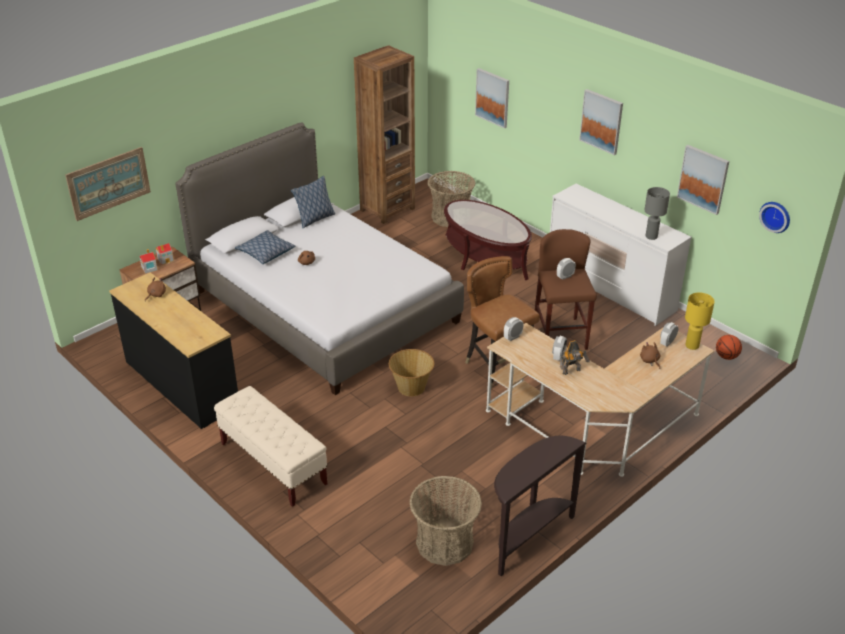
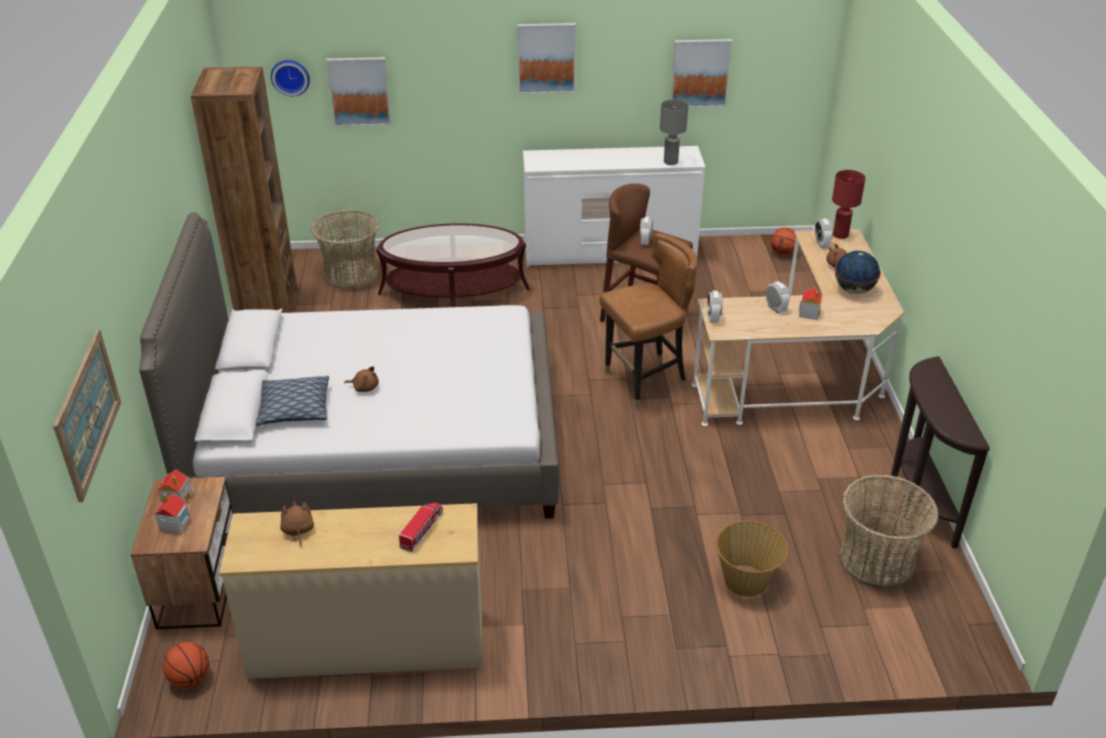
camera: 50 degrees left, 0 degrees up
(111, 346) = (190, 679): none -> basketball
(181, 384) = (368, 644): black dresser -> beige dresser
(193, 328) = (422, 530): none -> toy truck
(273, 464) = (619, 632): beige bench -> none
(315, 219) = (283, 340): pillow -> none
(411, 387) = (608, 455): basket -> basket (746, 581)
(496, 368) = (645, 383): brown chair -> brown chair turned 150 degrees clockwise
(572, 372) = (809, 313): toy robot -> toy house
(628, 379) = (853, 290): none -> globe
(692, 345) = (840, 235): yellow table lamp -> red table lamp
(776, 216) = (796, 78): wall clock -> wall clock (290, 76)

